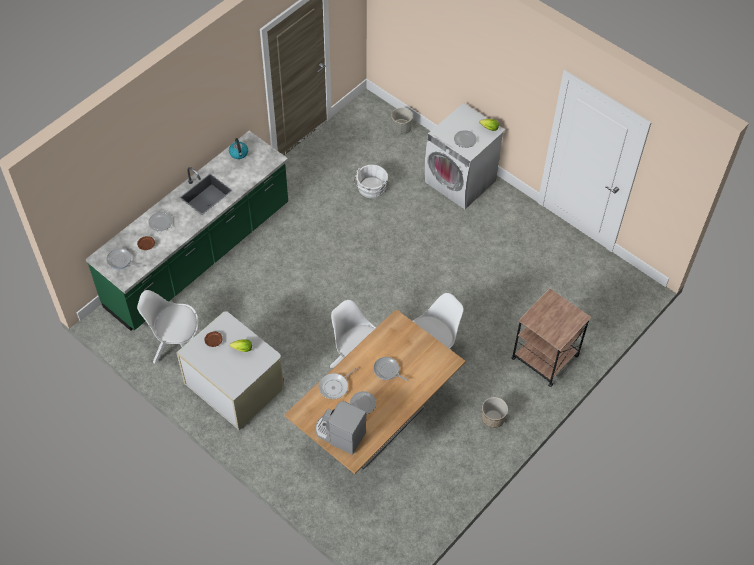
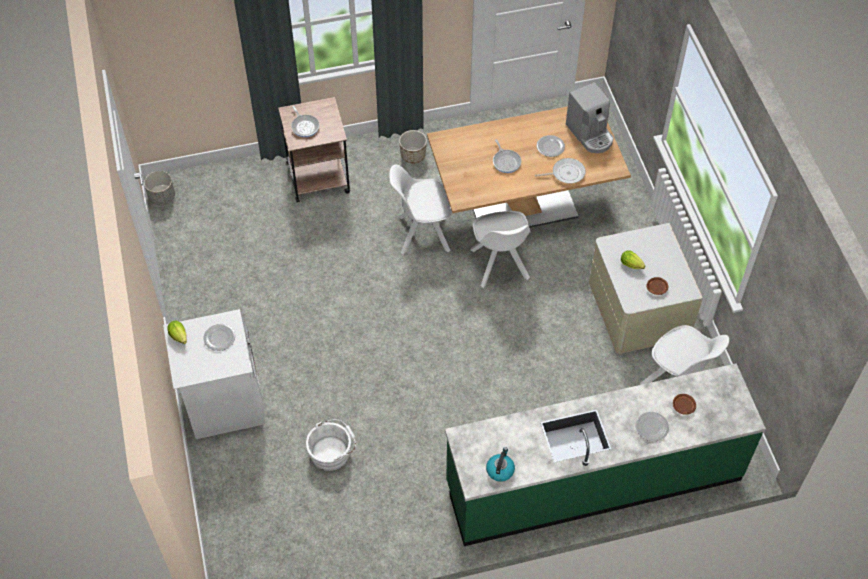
camera: 145 degrees left, 0 degrees up
(120, 261) = (724, 402): frying pan -> frying pan (305, 126)
(401, 128) = (226, 516): grey planter -> grey planter (162, 197)

